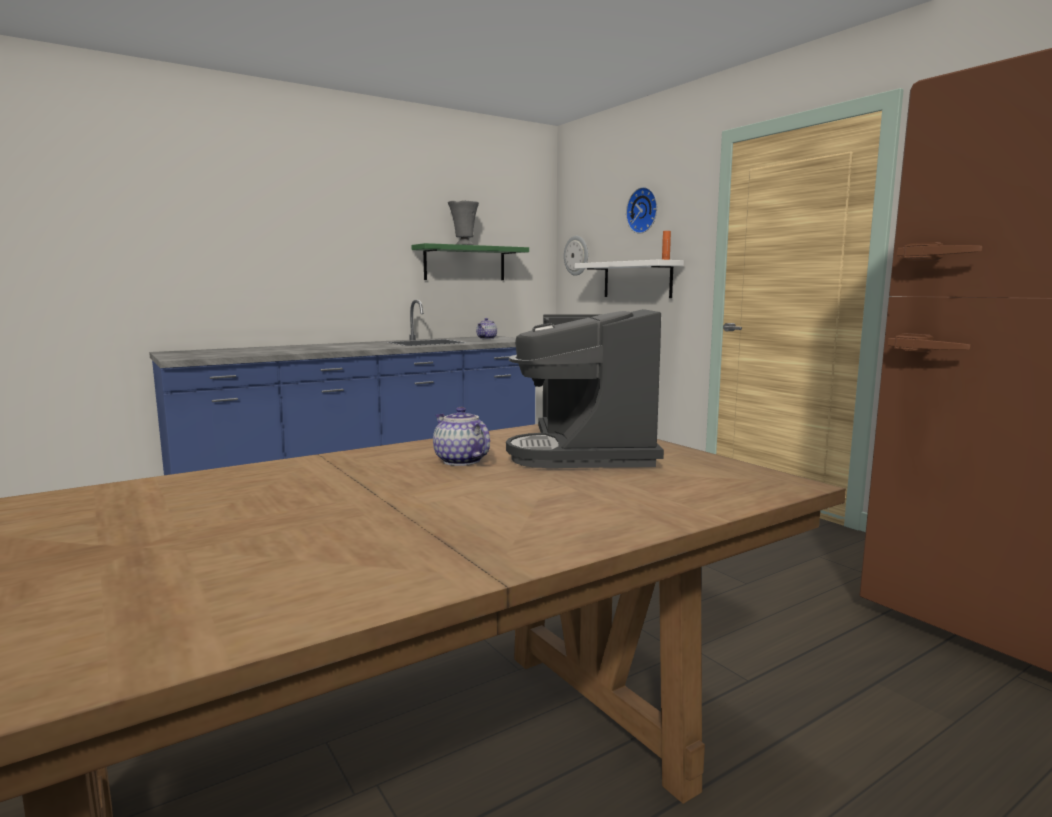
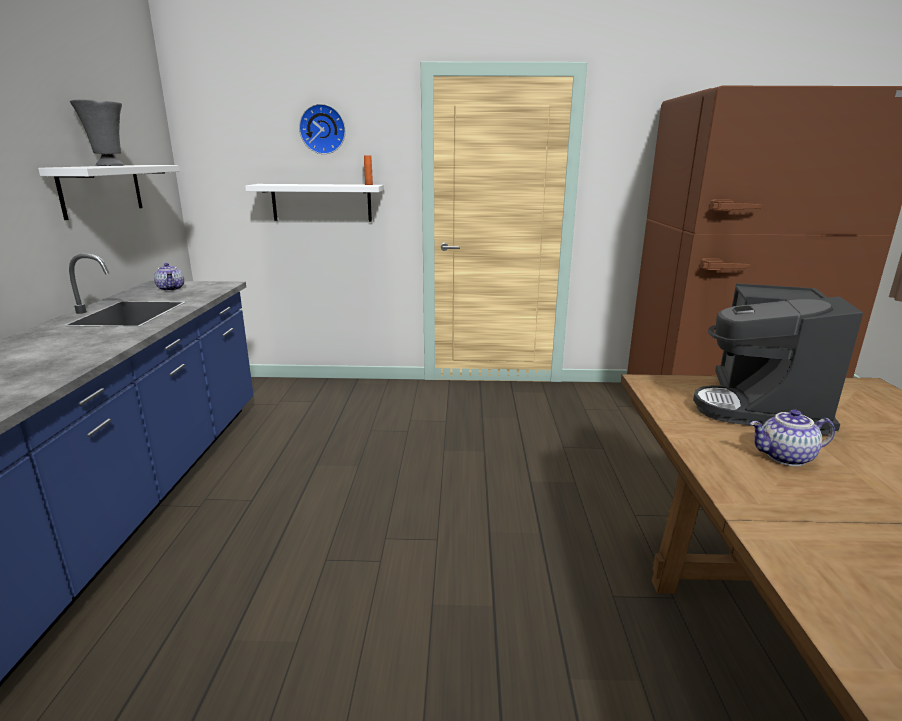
camera: 55 degrees left, 10 degrees up
(465, 263) = (102, 190): green shelf -> white shelf
(576, 255) = (217, 172): wall clock -> none
(587, 451) = (761, 406): coffee machine -> coffee machine turned 75 degrees clockwise

